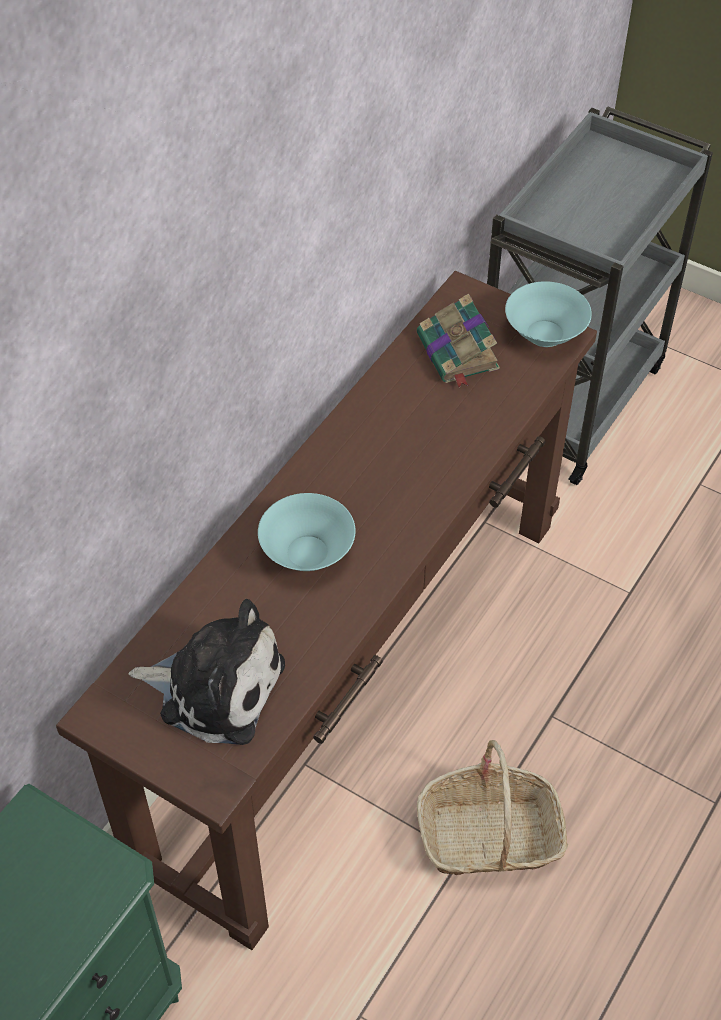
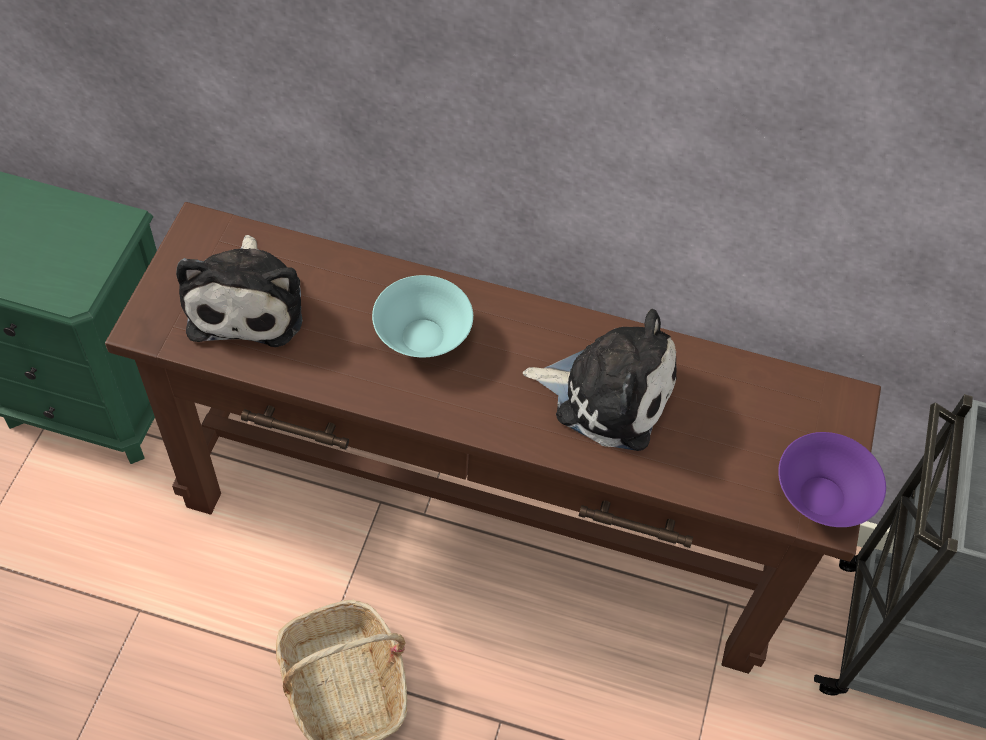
camera: 70 degrees right, 5 degrees up
(410, 436) = (607, 393): none -> plush toy
(458, 353) = (748, 414): book -> none
(544, 334) = (820, 496): turquoise bowl -> purple bowl

